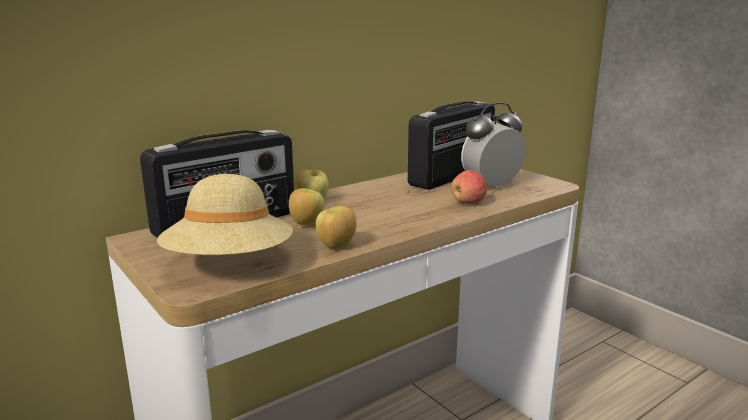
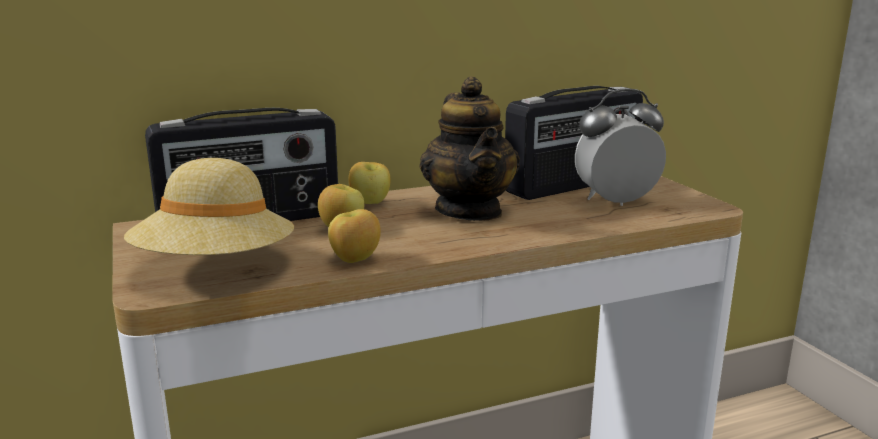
camera: 15 degrees right, 0 degrees up
(393, 201) = (470, 211): none -> teapot
(468, 203) = (567, 221): apple -> none

